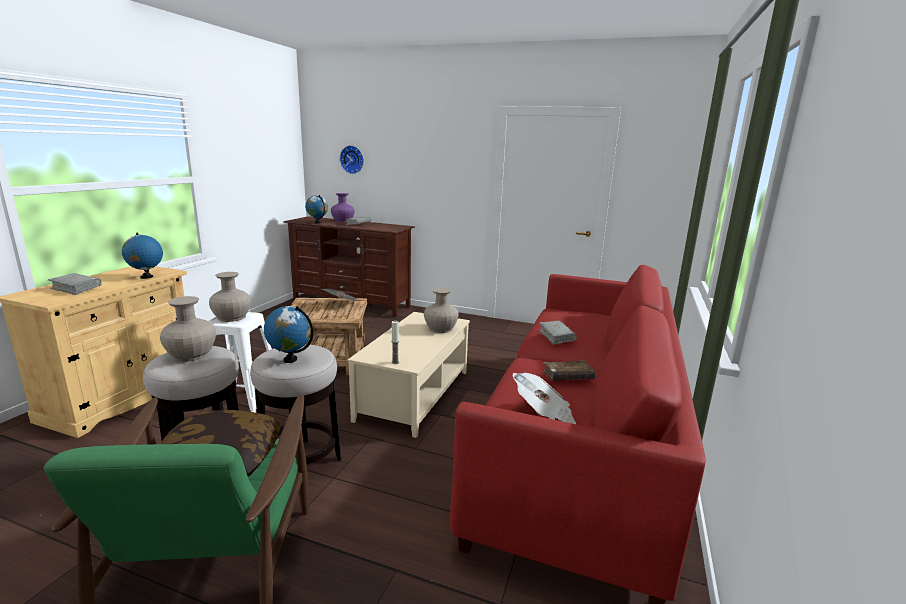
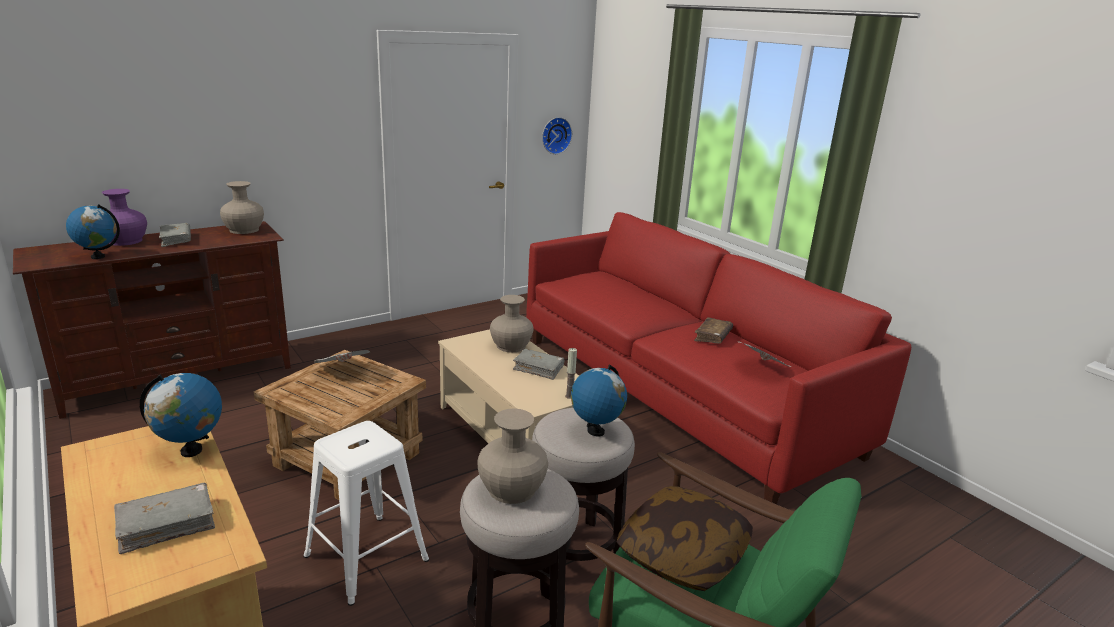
camera: 55 degrees left, 5 degrees up
(232, 317) = (355, 444): beige vase -> beige vase (244, 230)
(352, 159) = (115, 124): wall clock -> wall clock (555, 135)
(556, 337) = (634, 307): grey book -> grey book (538, 369)

